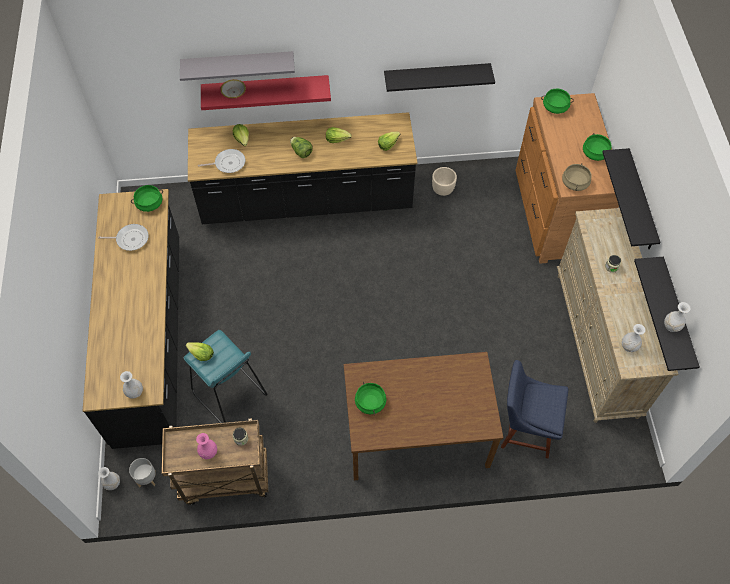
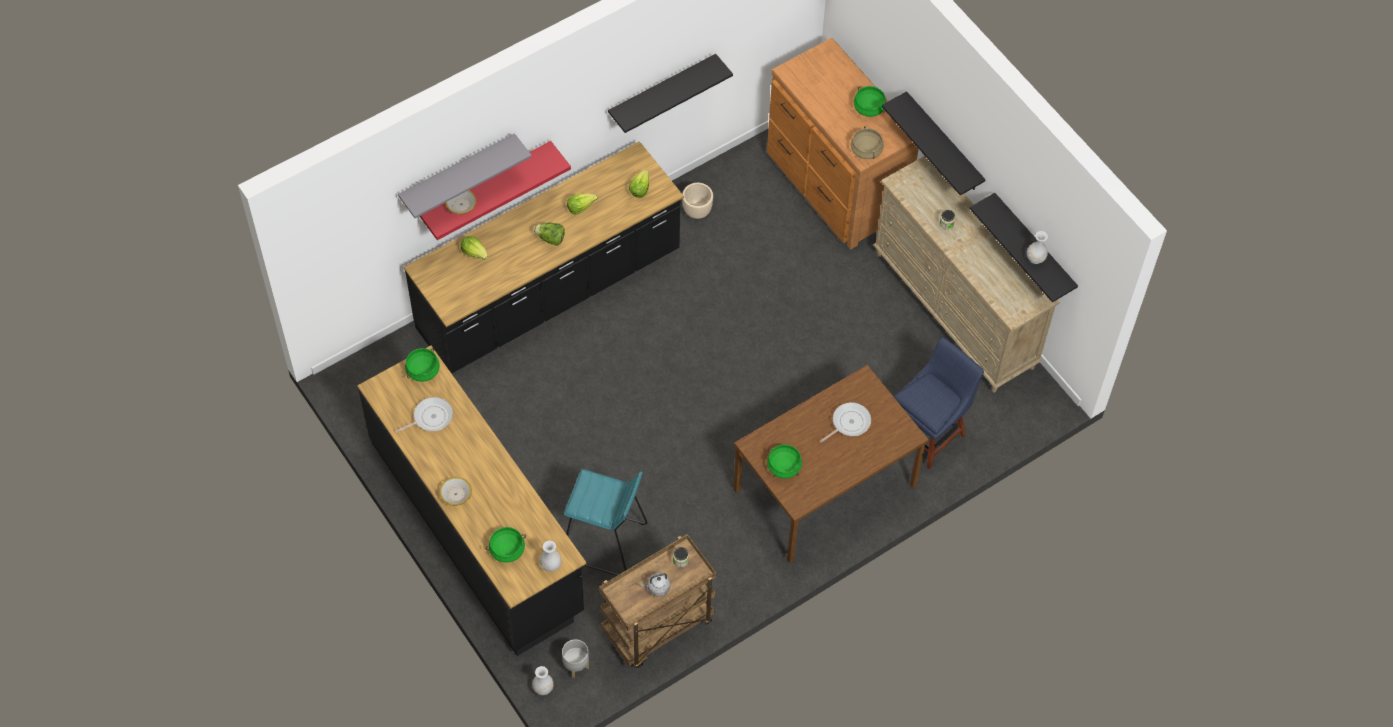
camera: 30 degrees left, 0 degrees up
(107, 303) = (455, 494): none -> bowl
(201, 354) = (582, 502): lettuce -> none
(208, 452) = (657, 588): pink vase -> grey kettle
(228, 163) = (478, 287): frying pan -> frying pan (849, 423)
(524, 429) = (929, 432): blue chair -> blue chair turned 150 degrees clockwise
(555, 107) = (800, 71): green cooking pot -> green cooking pot (507, 549)
(629, 347) = (1003, 296): white vase -> none

